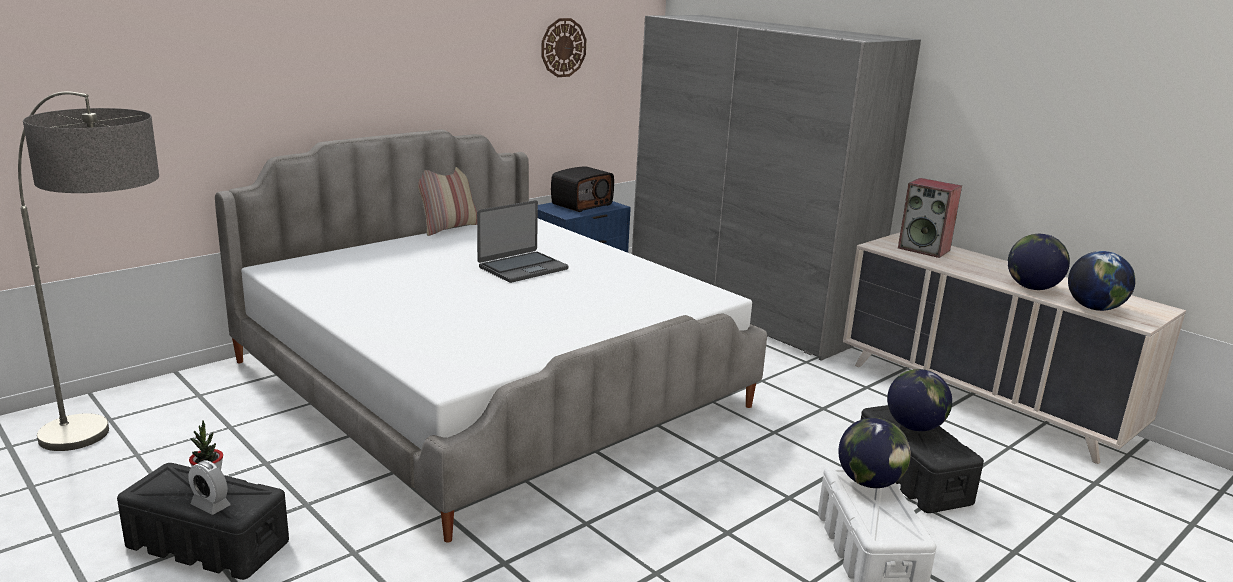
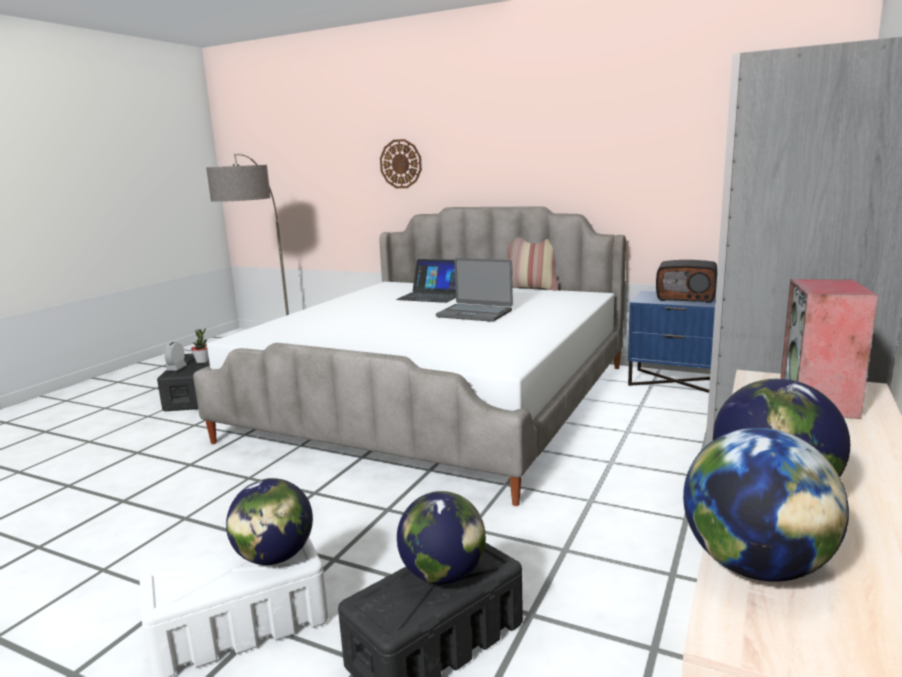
camera: 70 degrees right, 5 degrees down
(398, 265) = (432, 296): none -> laptop
(563, 47) = (694, 135): wall clock -> wall clock (401, 164)

